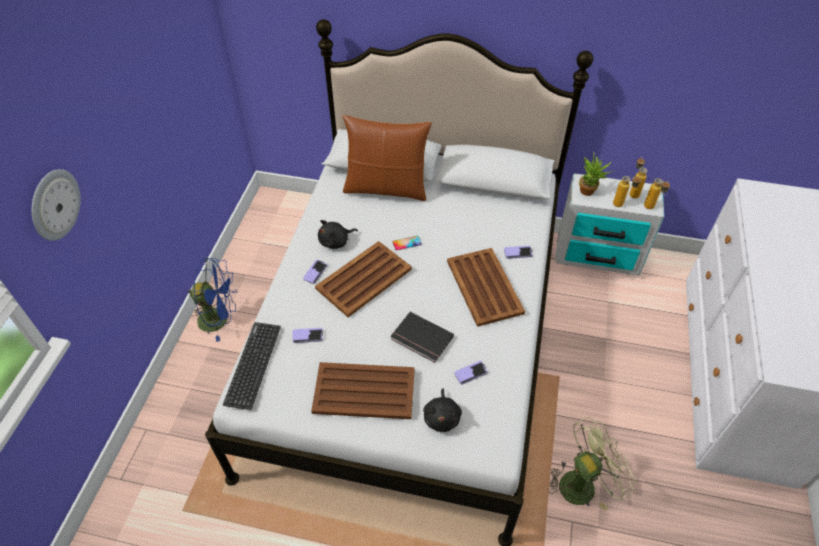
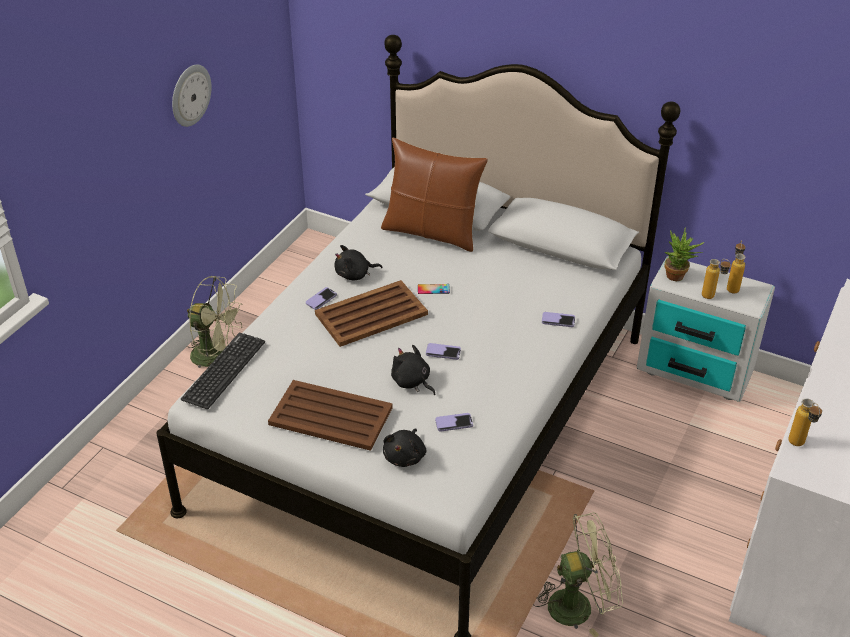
camera: 15 degrees right, 10 degrees down
(54, 204) = (68, 159): wall clock -> wall clock (190, 95)
(220, 319) = (216, 356): blue fan -> green fan
(308, 336) = (290, 355): phone -> phone (443, 352)
(421, 339) = (412, 382): black book -> black plush toy
(484, 287) = (504, 347): brown tray -> none
(651, 209) = (748, 307): bottle -> bottle (799, 446)

